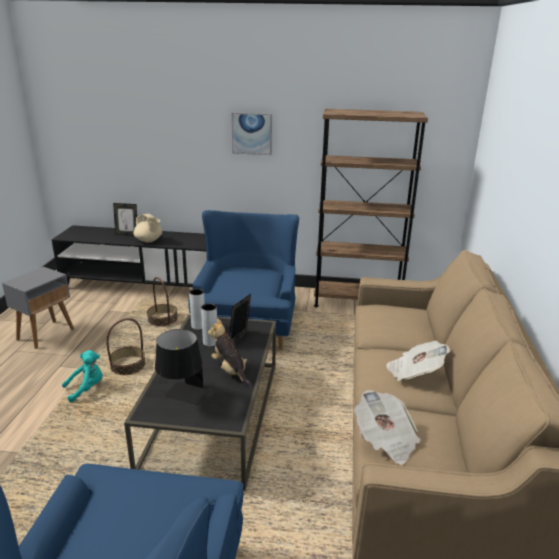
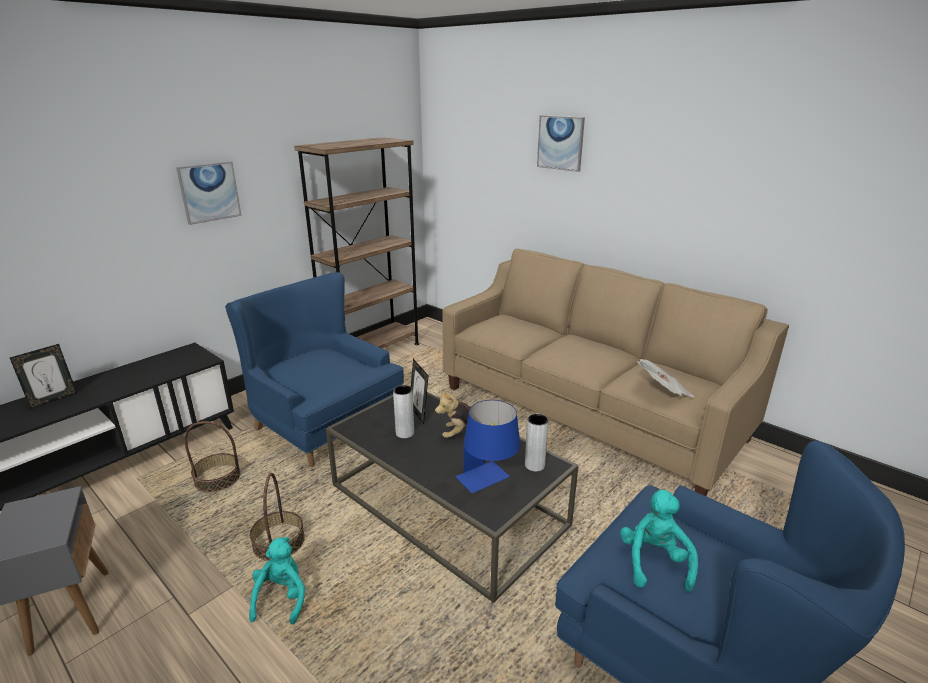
camera: 55 degrees left, 0 degrees up
(131, 508) = (654, 562): none -> turquoise plush toy
(149, 241) = (111, 390): beige teapot -> none
(183, 398) = (489, 482): black table lamp -> blue table lamp
(198, 326) = (361, 430): grey vase -> grey vase (534, 465)
(414, 373) = (590, 350): newspaper -> none
(532, 144) = (560, 143): none -> picture

